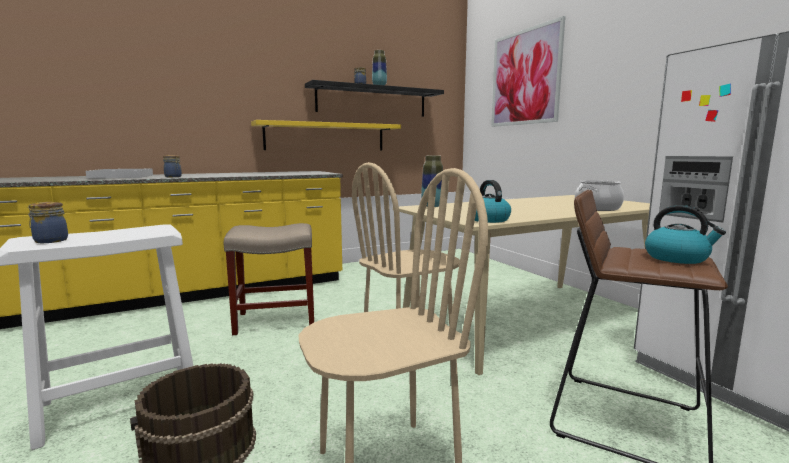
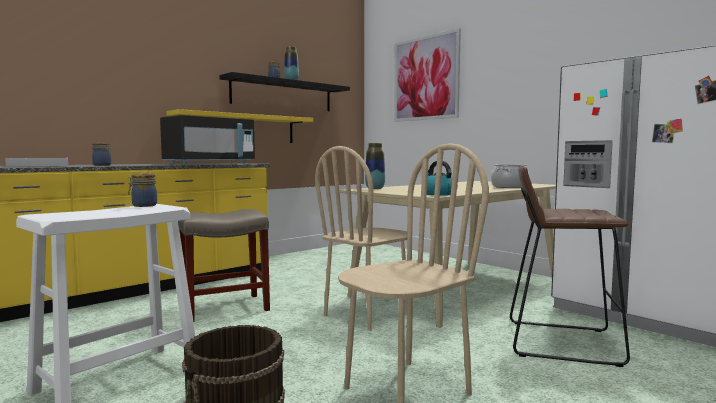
camera: 15 degrees left, 5 degrees down
(49, 241) = (72, 215): jar -> jar (143, 205)
(283, 174) = (210, 163): none -> black microwave
(677, 258) = (589, 211): kettle -> none

